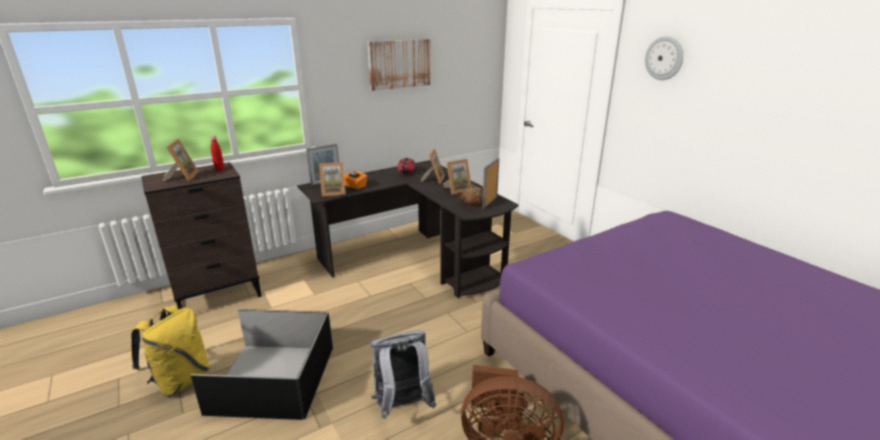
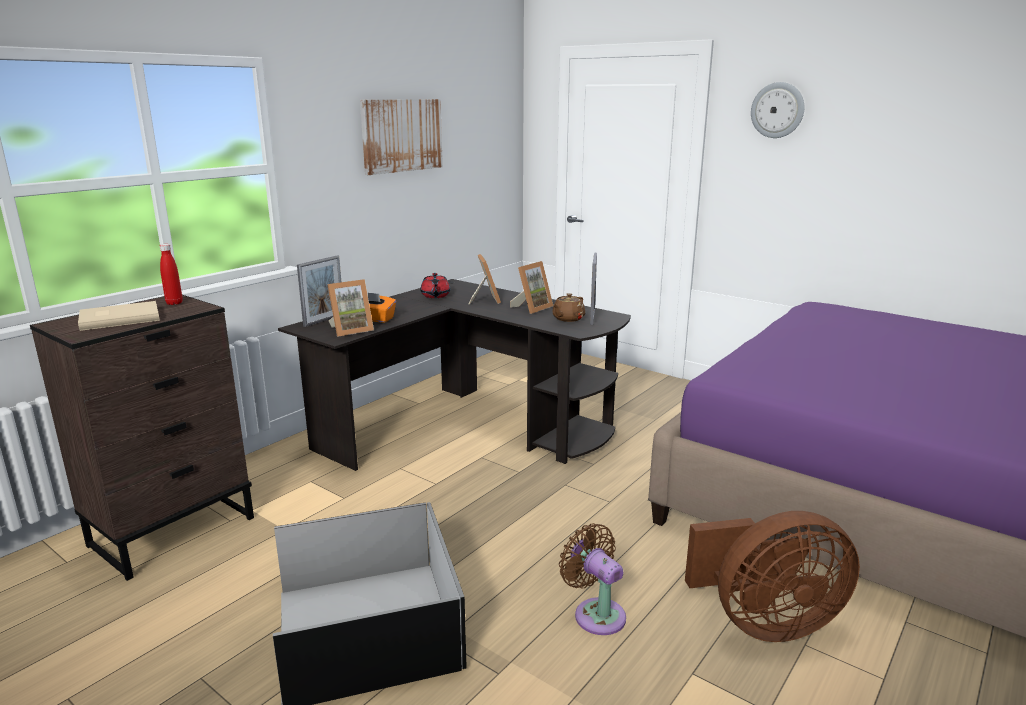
camera: 20 degrees left, 5 degrees down
(180, 380) = (200, 670): yellow backpack -> none
(183, 177) = (118, 318): picture frame -> beige book
(402, 406) = (596, 613): grey backpack -> brown fan

